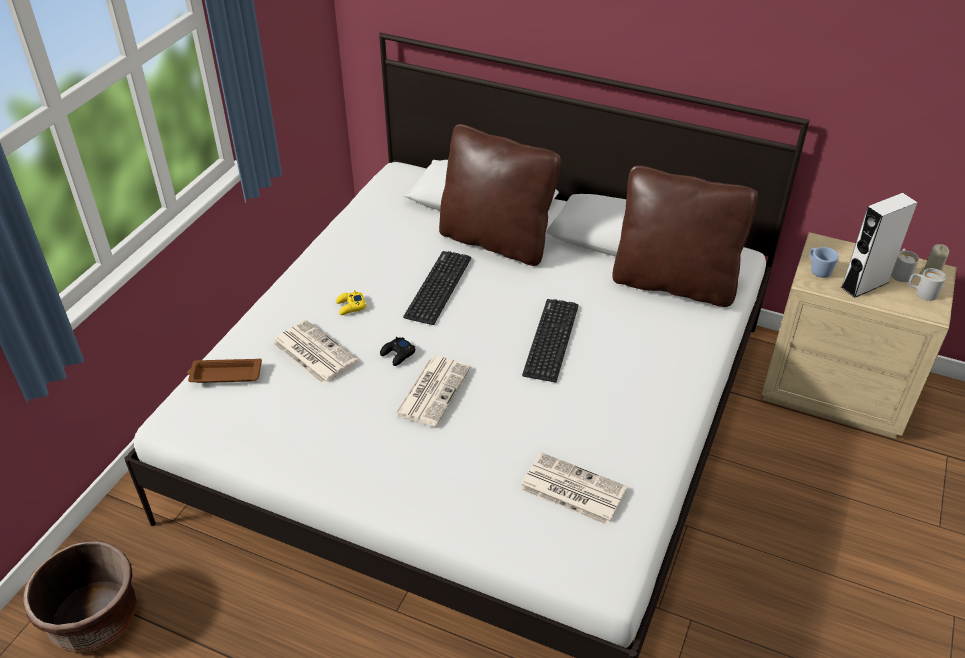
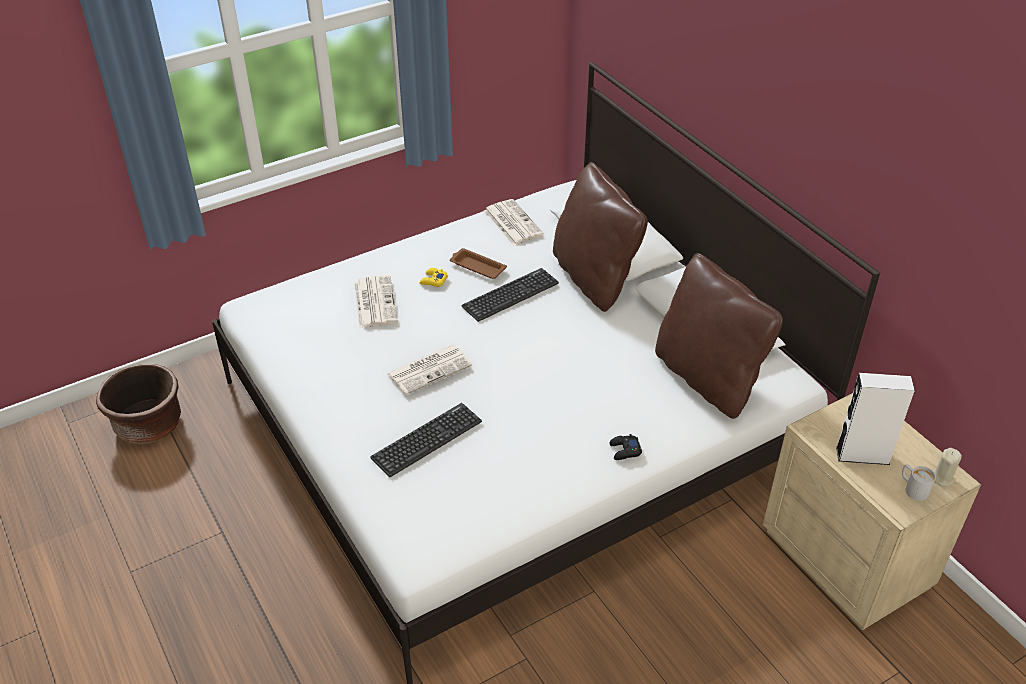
camera: 35 degrees right, 0 degrees up
(224, 375) = (304, 290): brown tray -> brown tray (477, 266)
(398, 354) = (431, 331): black game controller -> black game controller (625, 450)
(551, 340) = (555, 375): keyboard -> keyboard (427, 440)
(571, 489) = (455, 489): newspaper -> newspaper (512, 222)
(818, 270) = (831, 423): blue mug -> none
(900, 272) = (912, 462): white mug -> none

